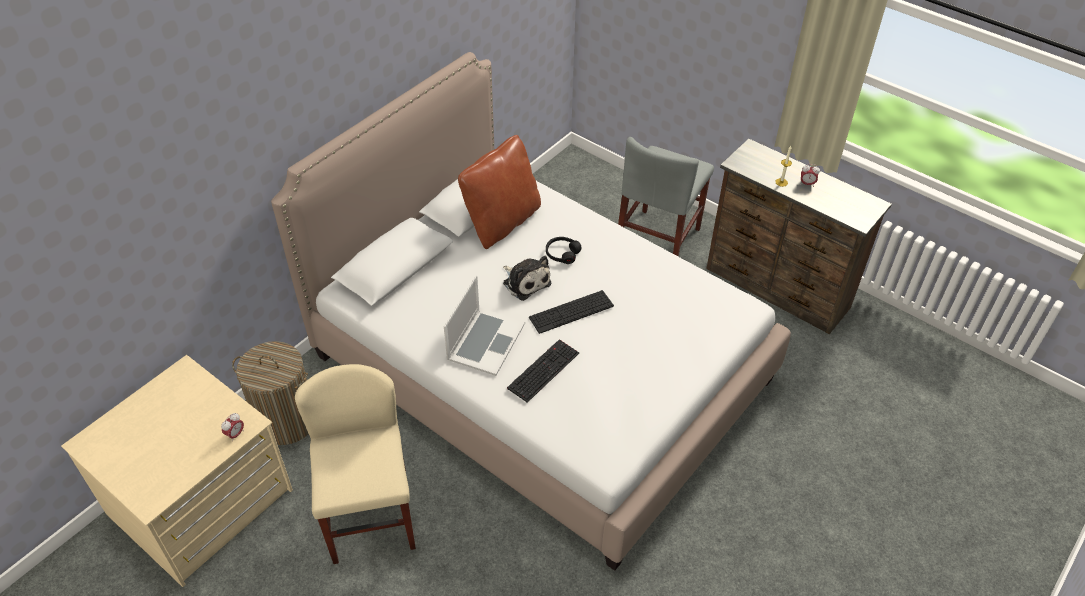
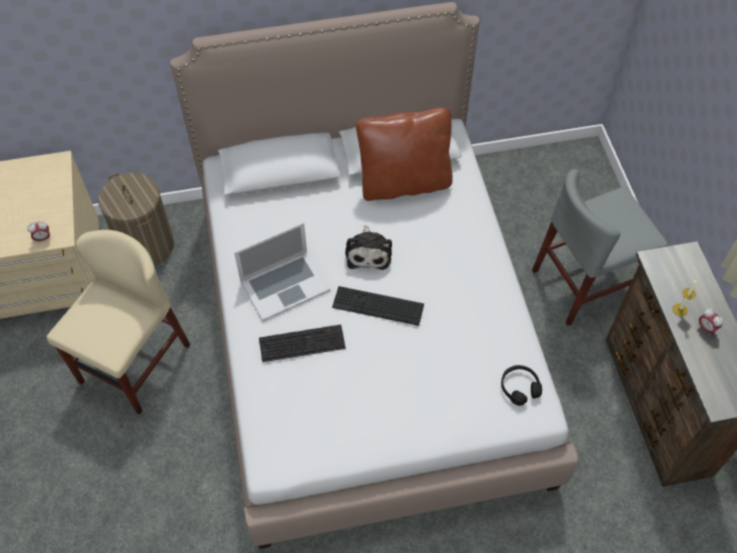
camera: 40 degrees right, 10 degrees up
(562, 253) = (425, 246): black headphones -> black headphones (519, 387)

